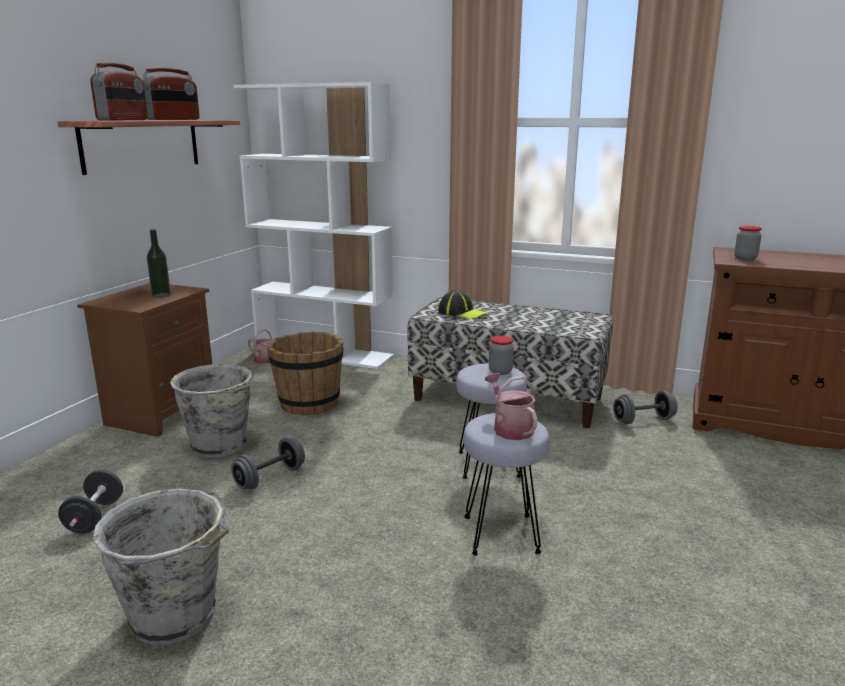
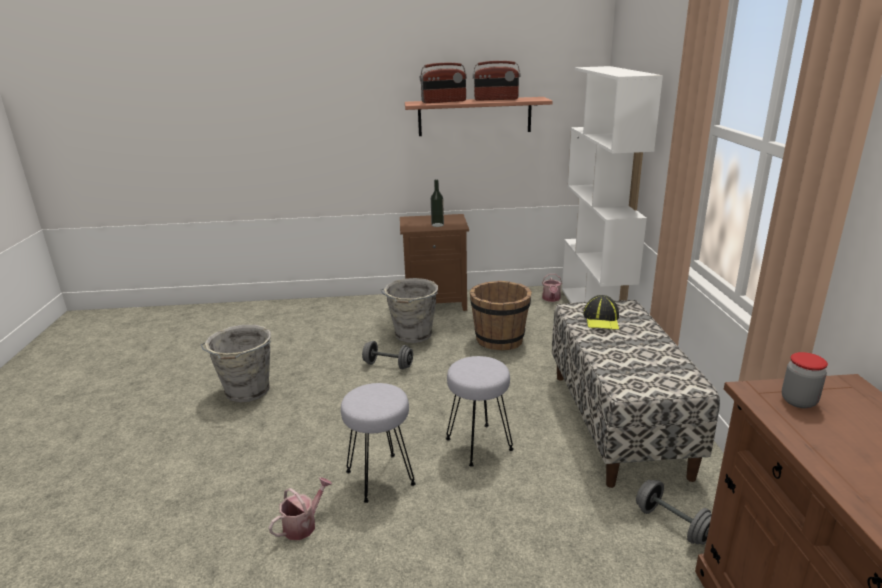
camera: 65 degrees right, 5 degrees up
(94, 517) = (316, 335): black dumbbell -> none
(500, 371) = (484, 371): jar -> none
(510, 428) = (372, 400): watering can -> watering can (303, 524)

